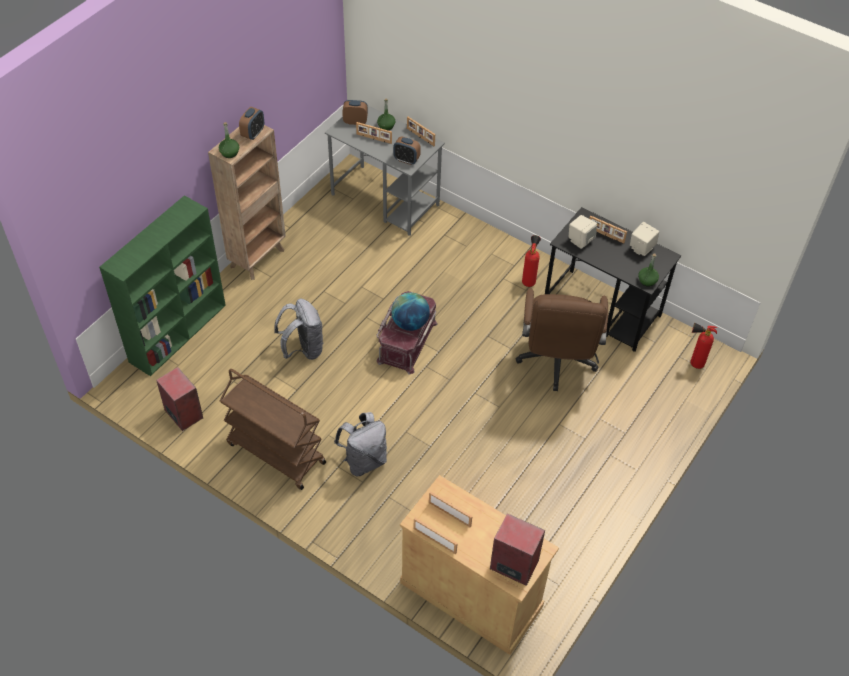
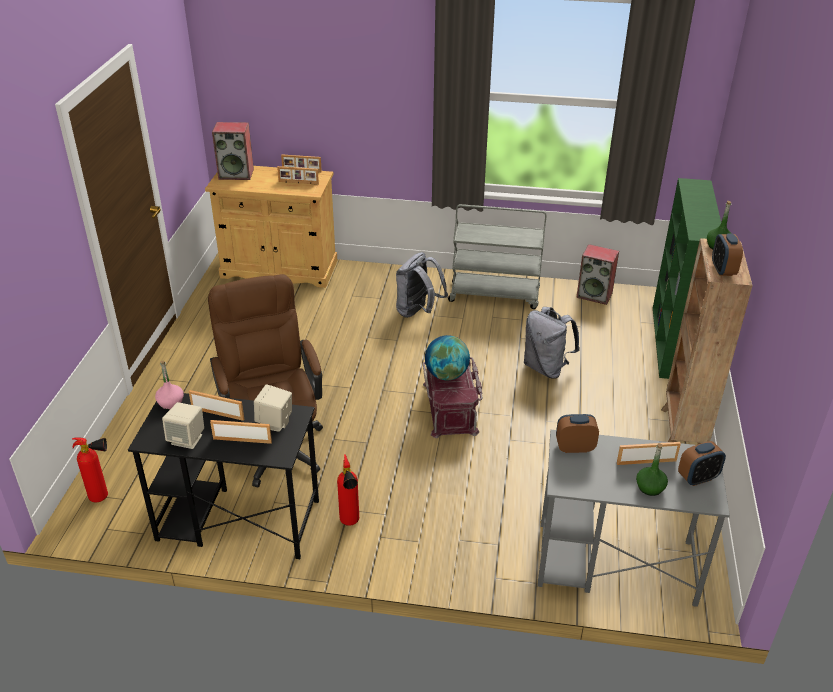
camera: 155 degrees right, 15 degrees down
(275, 453) = (495, 295): brown cart -> grey cart
(420, 137) = (587, 488): picture frame -> picture frame (218, 413)
(647, 281) = (170, 403): green bottle -> pink bottle

